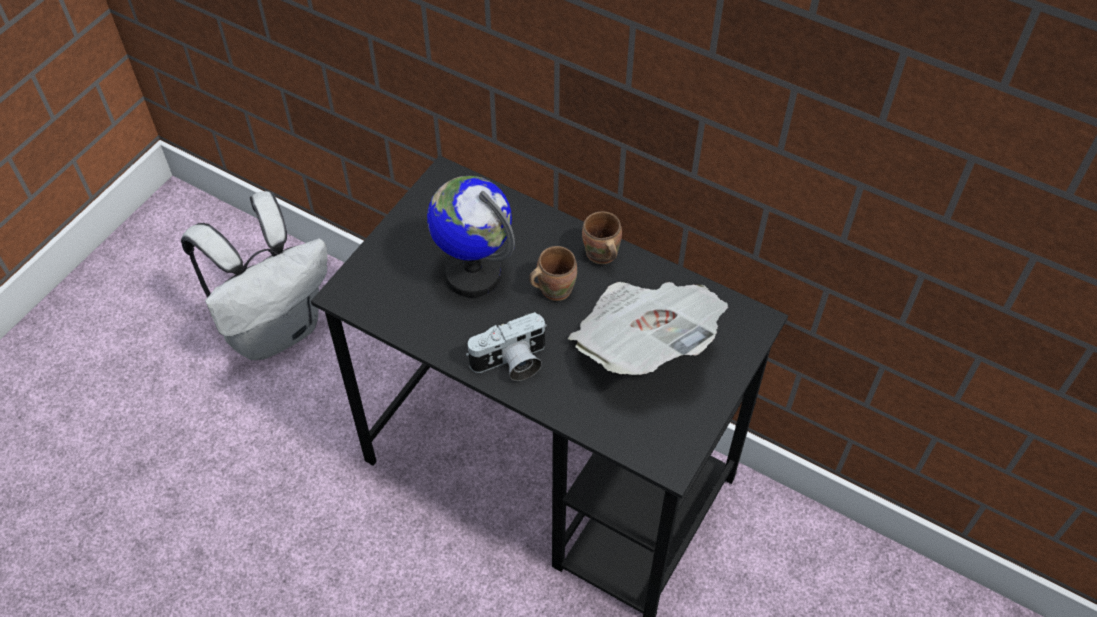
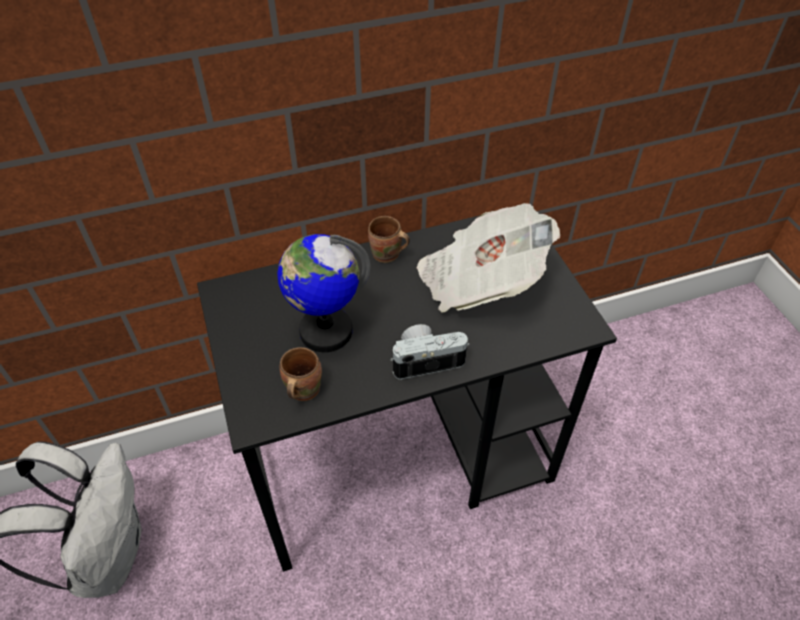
camera: 50 degrees left, 5 degrees down
(511, 363) = (426, 359): camera -> camera turned 120 degrees counterclockwise
(553, 288) = (387, 296): brown mug -> brown mug (301, 390)

